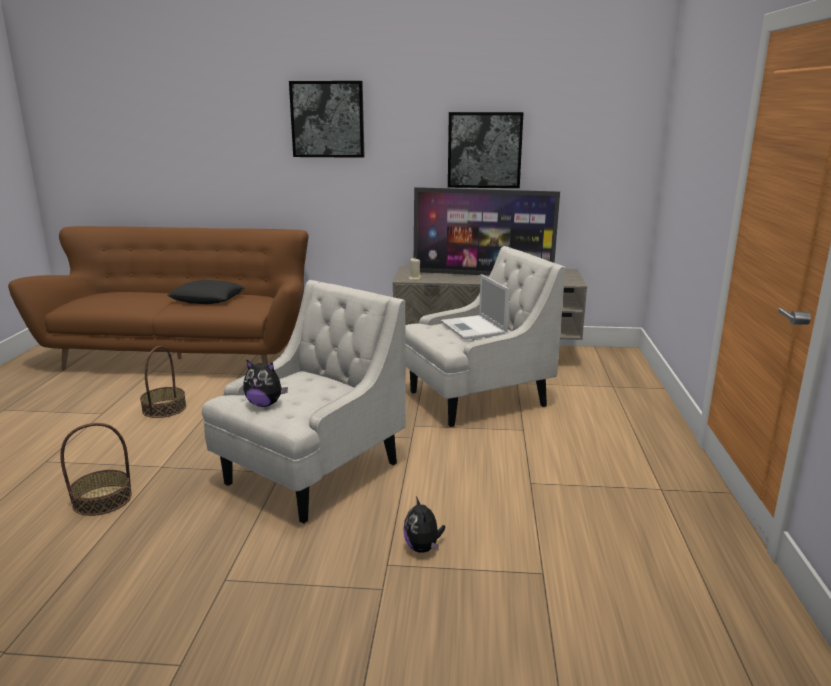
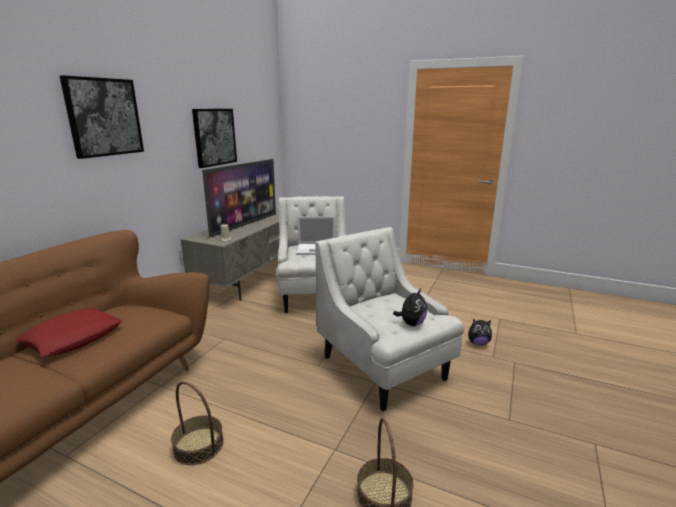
camera: 70 degrees left, 0 degrees up
(207, 299) = (73, 338): black pillow -> red pillow

